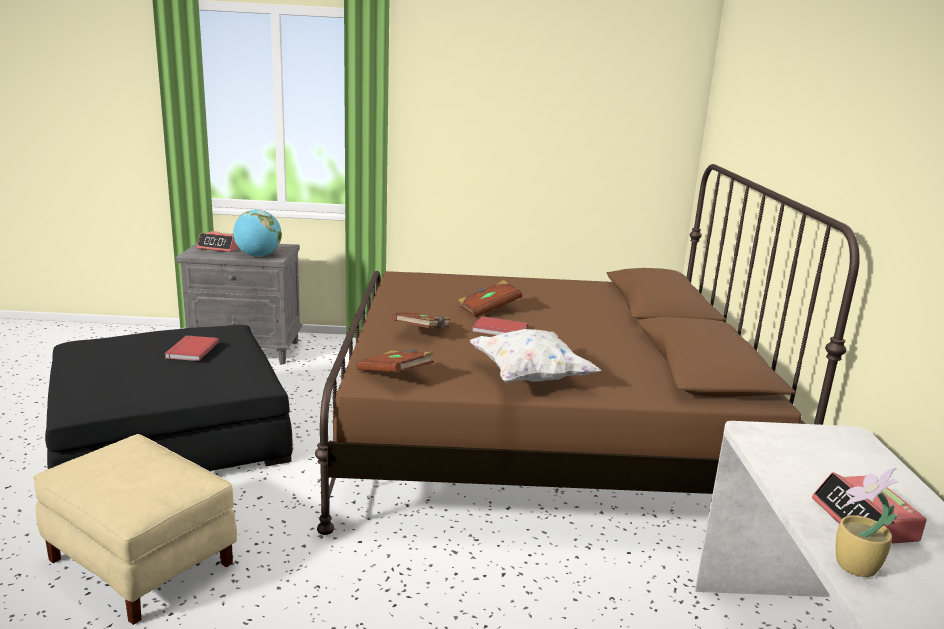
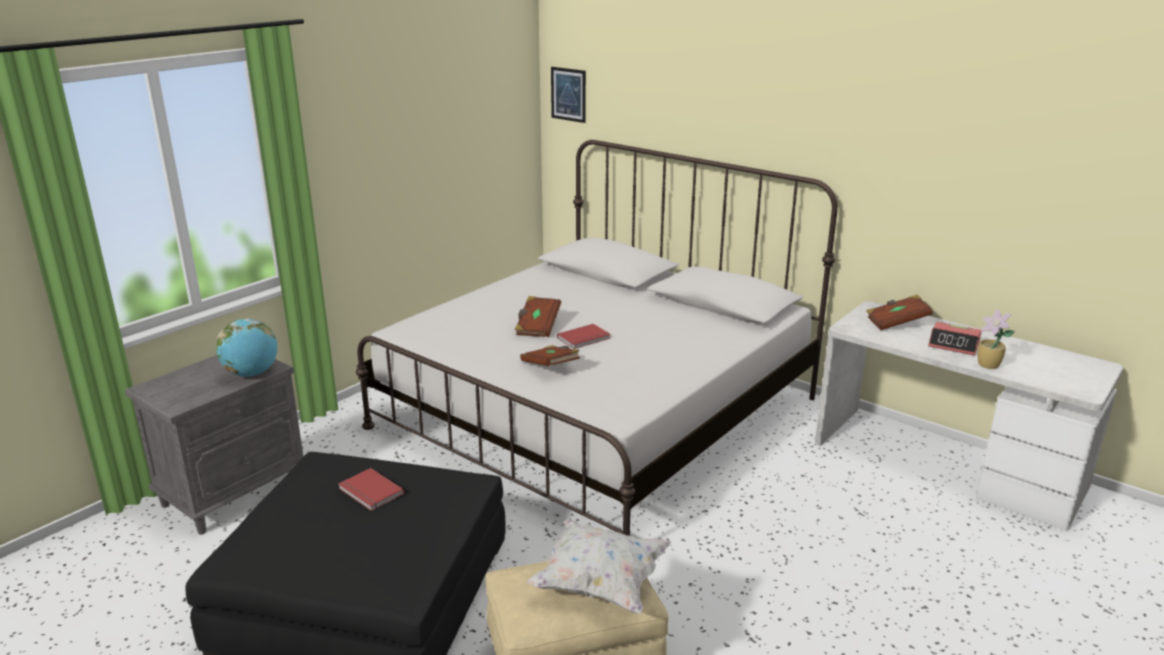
camera: 50 degrees left, 5 degrees up
(221, 247) = (182, 385): alarm clock -> none
(395, 375) = (622, 404): brown book -> brown book (896, 323)
(529, 376) = (679, 359): white pillow -> white pillow (600, 584)
(539, 433) = (596, 412): brown bed -> white bed
(717, 115) = (568, 94): none -> picture

